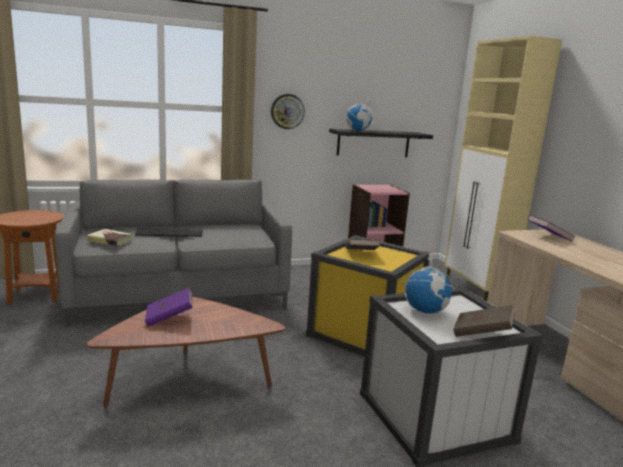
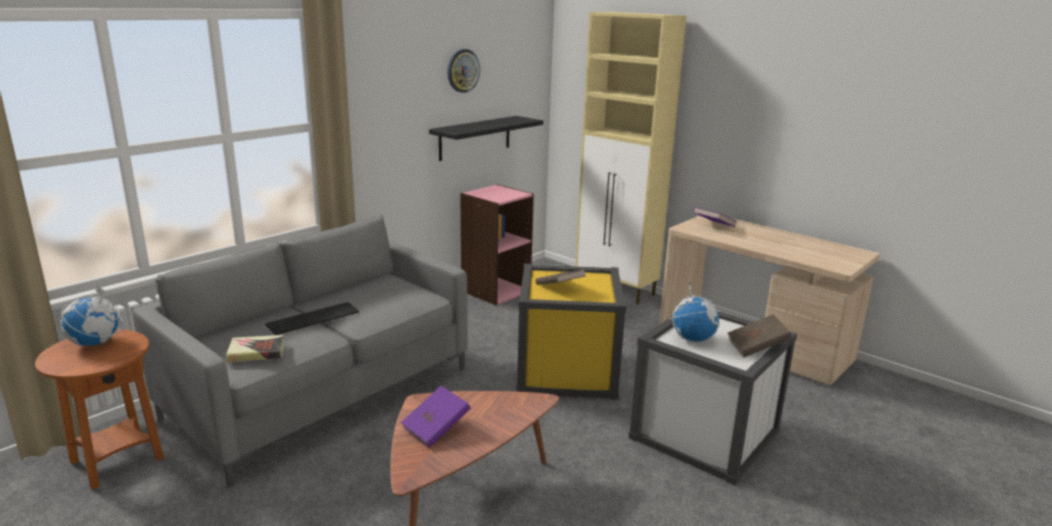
camera: 30 degrees left, 5 degrees up
(287, 111) = (381, 116): wall clock -> wall clock (463, 70)
(358, 130) = (467, 128): globe -> globe (96, 343)

